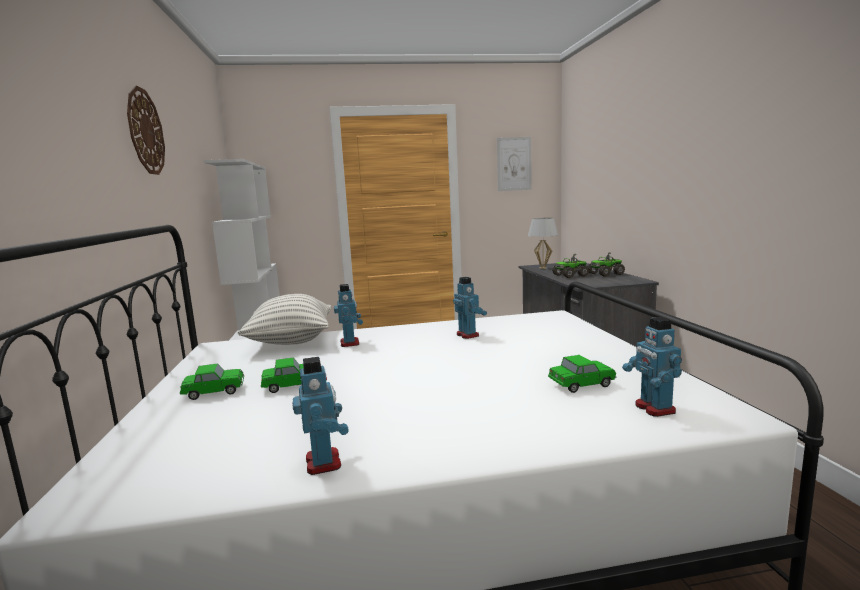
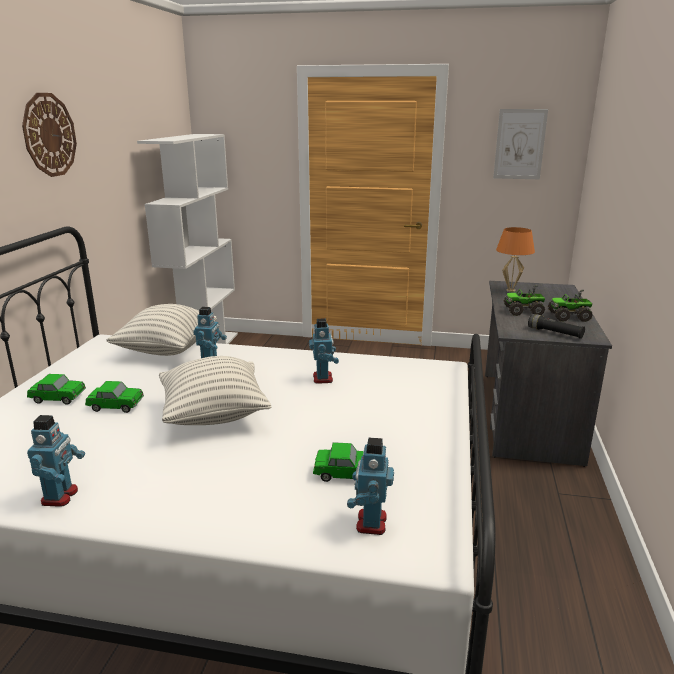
camera: 20 degrees right, 10 degrees up
(404, 372) = (214, 415): none -> pillow
(542, 268) = (510, 290): white table lamp -> orange table lamp
(611, 282) = (555, 333): none -> black flashlight

